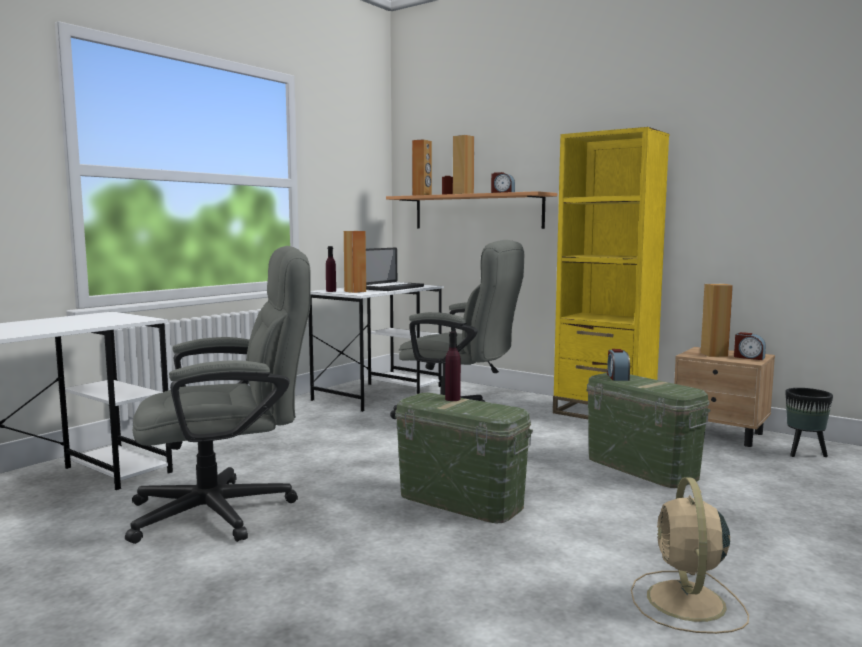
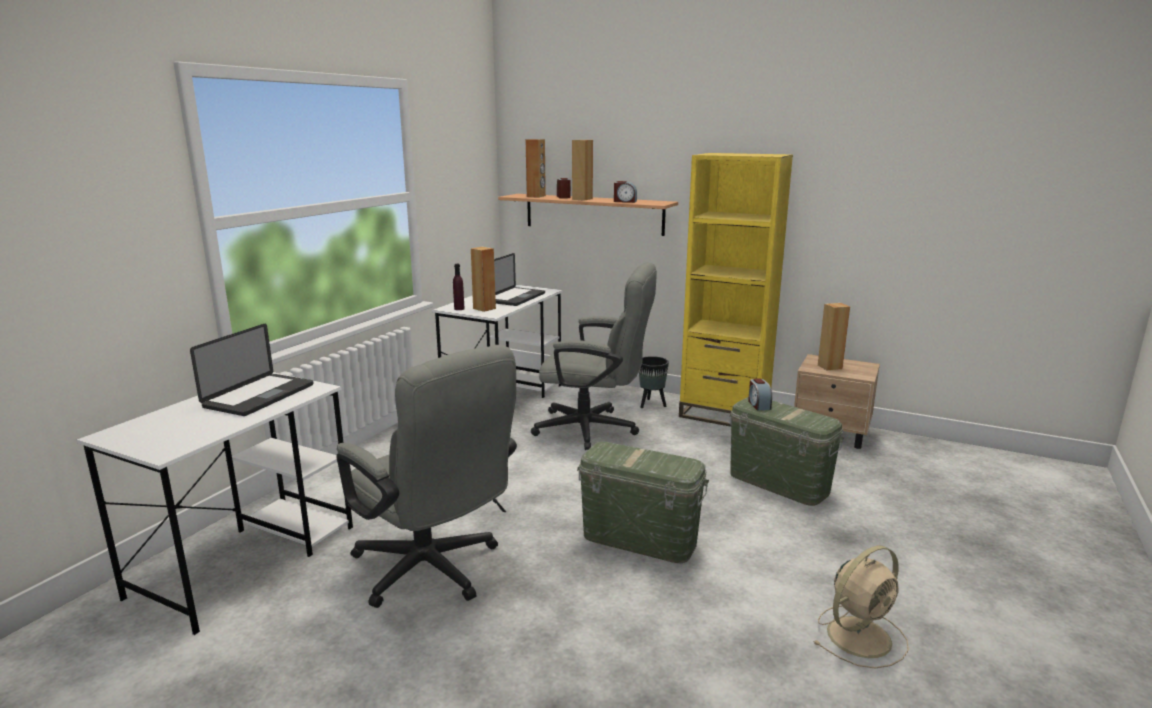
camera: 10 degrees left, 10 degrees up
(87, 321) = (259, 396): none -> laptop
(228, 510) = (434, 572): grey office chair -> grey office chair turned 75 degrees clockwise
(452, 399) = (630, 451): purple bottle -> none
(686, 603) = (860, 635): beige fan -> beige fan turned 120 degrees counterclockwise
(749, 357) = (860, 370): alarm clock -> none
(804, 453) = (904, 453): black planter -> black planter (651, 404)

